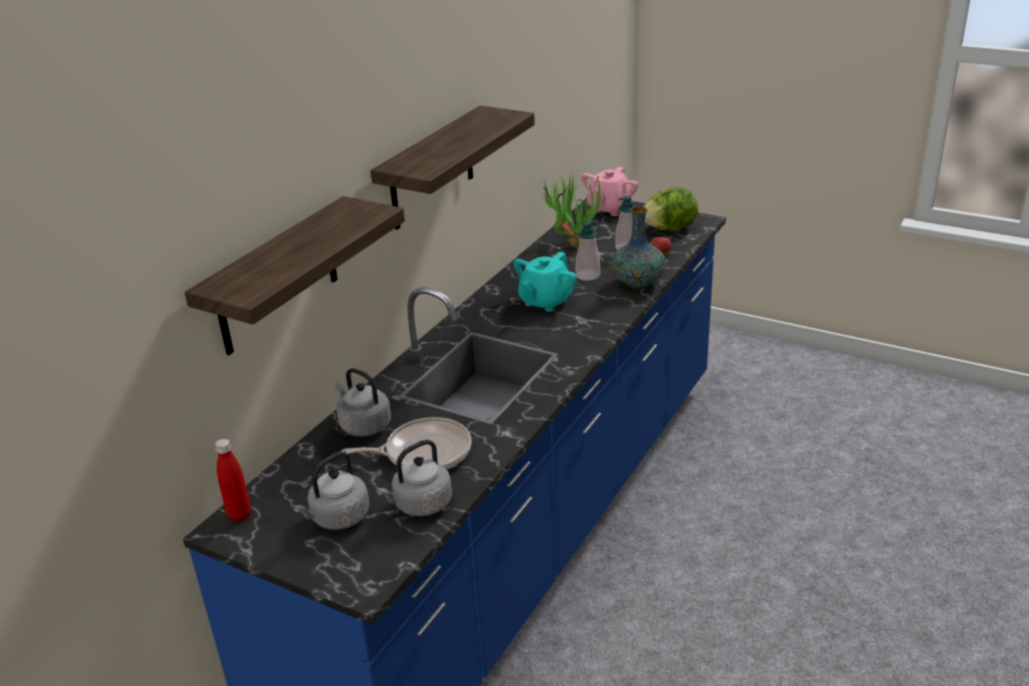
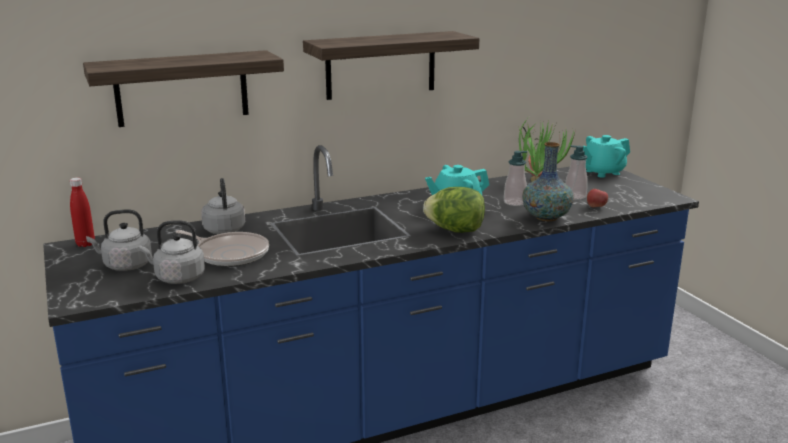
camera: 35 degrees right, 10 degrees down
(609, 209) = (602, 172): pink teapot -> turquoise teapot
(669, 228) = (633, 195): lettuce -> lettuce (455, 230)

